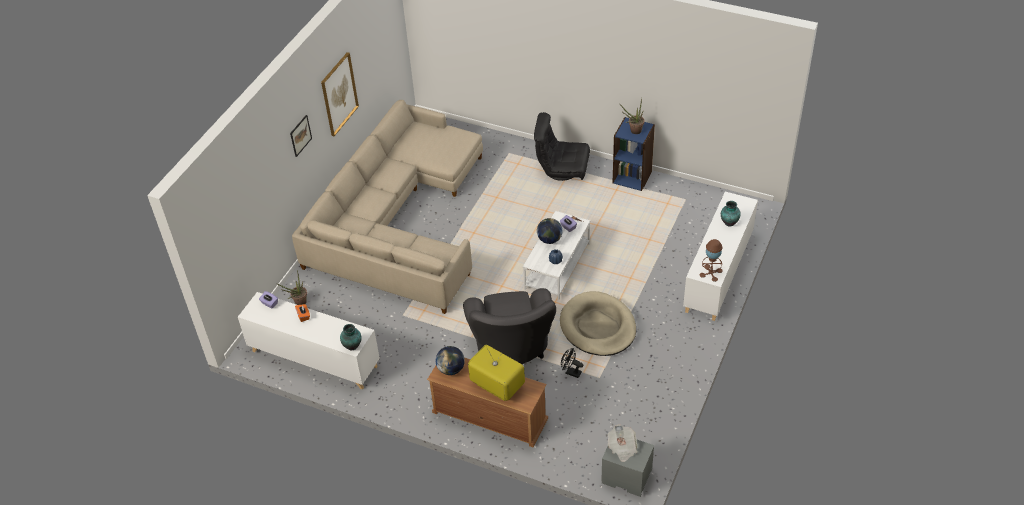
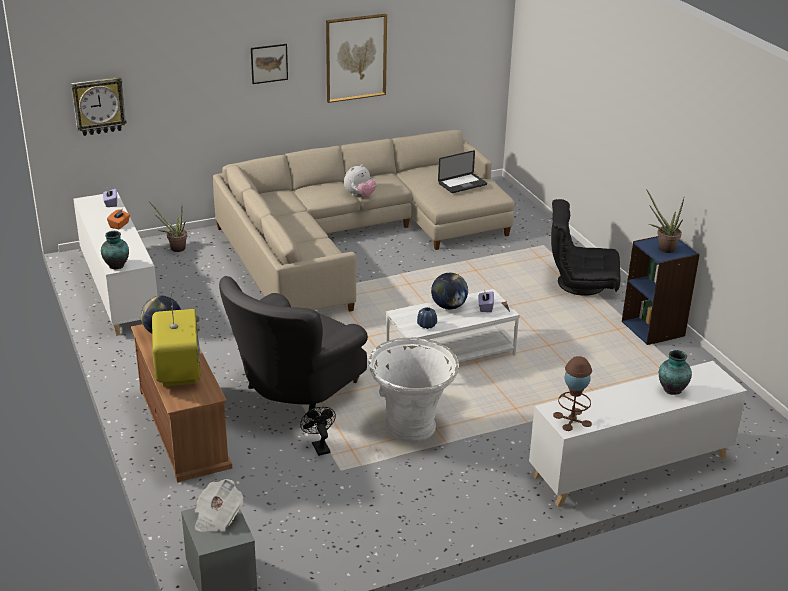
camera: 40 degrees right, 15 degrees down
(226, 241) = (98, 106): none -> wall clock
(392, 189) = (360, 195): none -> plush toy
(442, 141) = (462, 184): none -> laptop
(562, 169) = (581, 283): black armchair -> black armchair turned 45 degrees counterclockwise
(598, 327) = (411, 427): beige dog bed -> white planter

